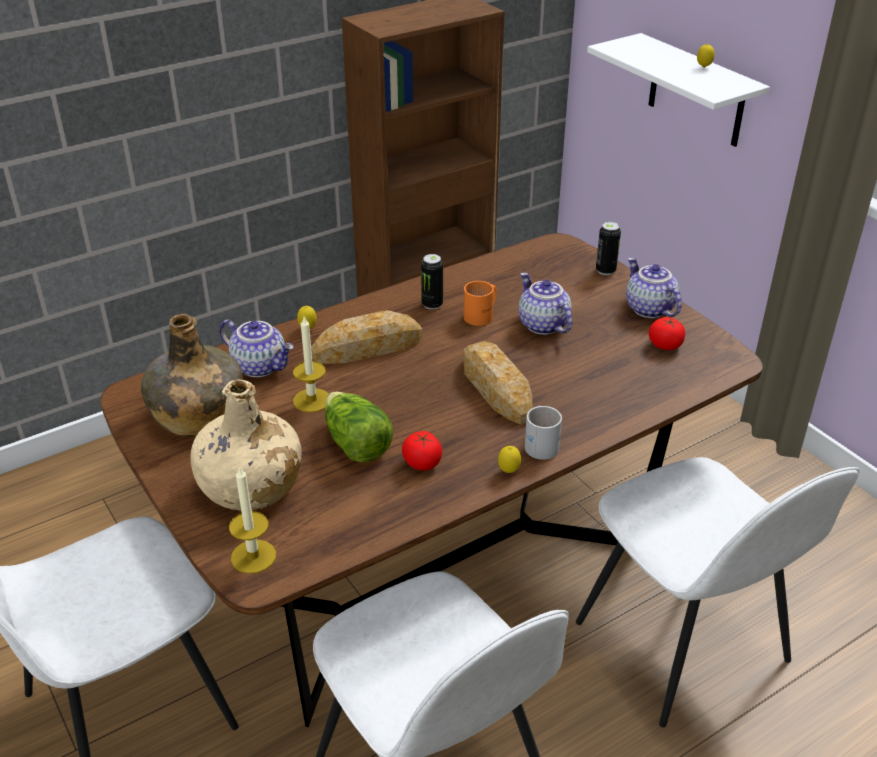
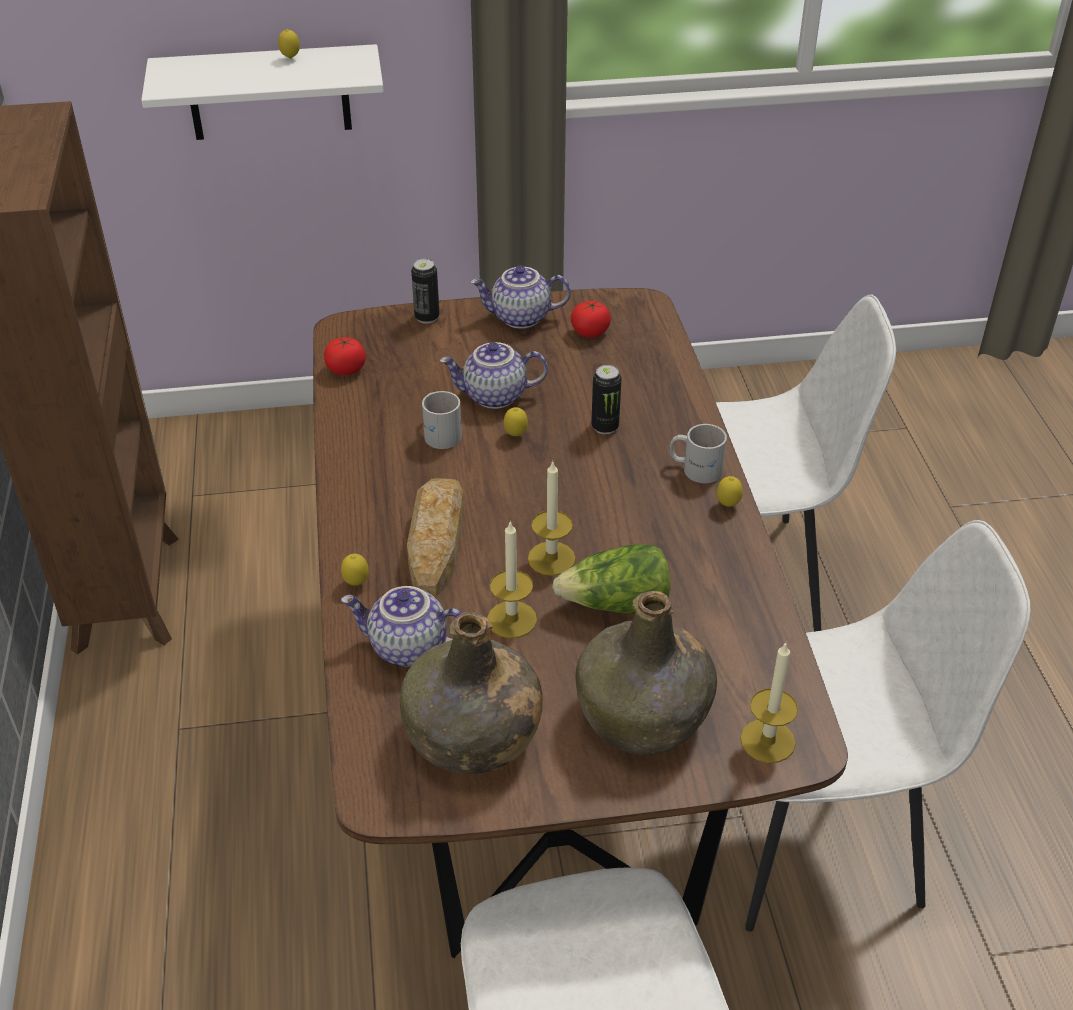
camera: 65 degrees left, 5 degrees up
(250, 486) = (644, 715): beige bottle -> green bottle
(261, 366) = (407, 648): teapot -> teapot turned 135 degrees counterclockwise
(384, 400) = (551, 558): none -> candle
(422, 463) = (680, 562): tomato -> tomato (346, 369)
(432, 304) = (388, 463): can -> can (605, 427)
(482, 315) = (441, 432): orange mug -> white mug
(496, 388) = (585, 467): bread -> none
(506, 347) = (515, 435): none -> lemon

